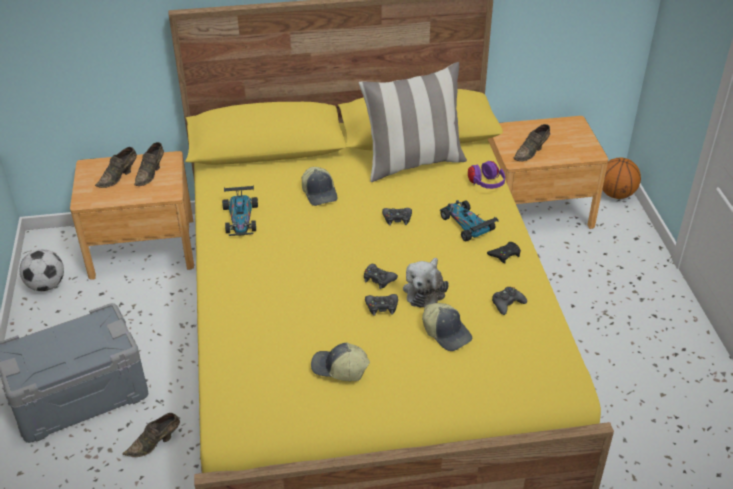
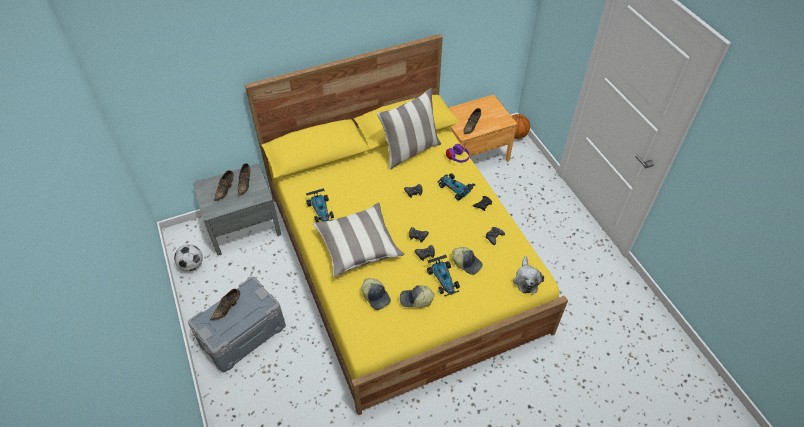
camera: 15 degrees left, 10 degrees up
(142, 247) = (243, 226): brown nightstand -> grey nightstand
(155, 443) = (301, 354): brown shoe -> brown shoe (228, 308)
(277, 277) = (358, 246): none -> pillow
(320, 193) = (362, 183): cap -> cap (376, 296)
(398, 348) = (443, 279): none -> toy car
(425, 290) = (446, 237): plush toy -> plush toy (526, 280)

